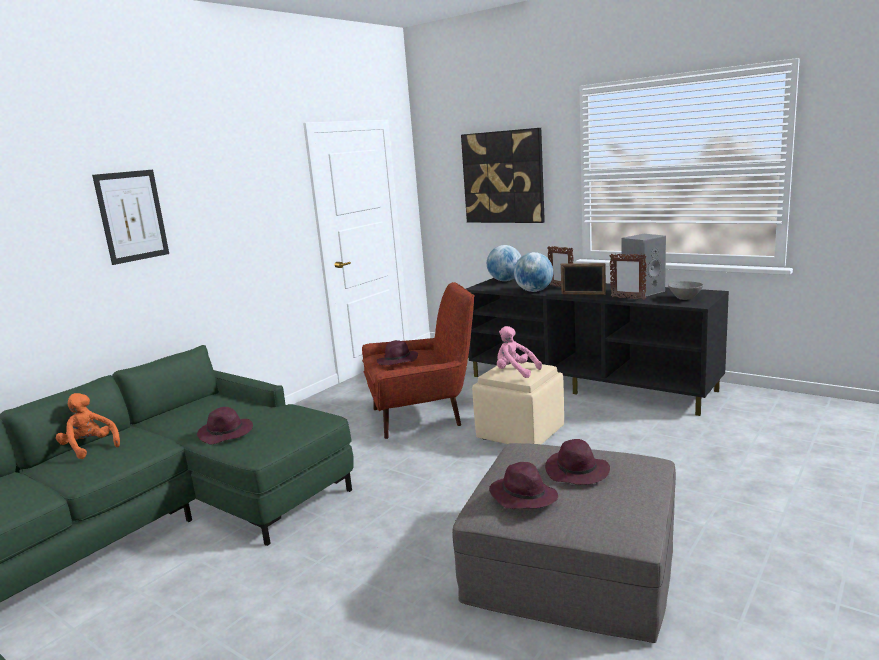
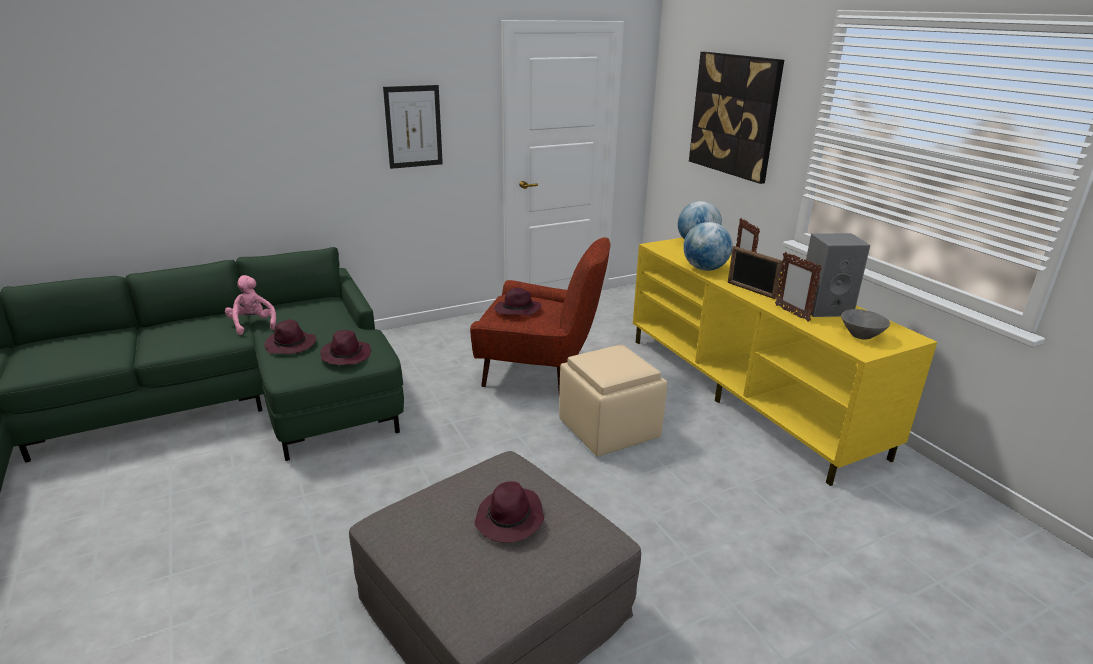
camera: 25 degrees right, 10 degrees up
(90, 448) = (191, 323): orange plush toy -> none
(132, 216) = (280, 109): picture -> picture (413, 127)
(515, 372) = (606, 364): pink plush toy -> pink plush toy (253, 325)
(522, 496) = (427, 524): purple hat -> purple hat (345, 355)
(588, 383) = (746, 393): black tv stand -> yellow tv stand

